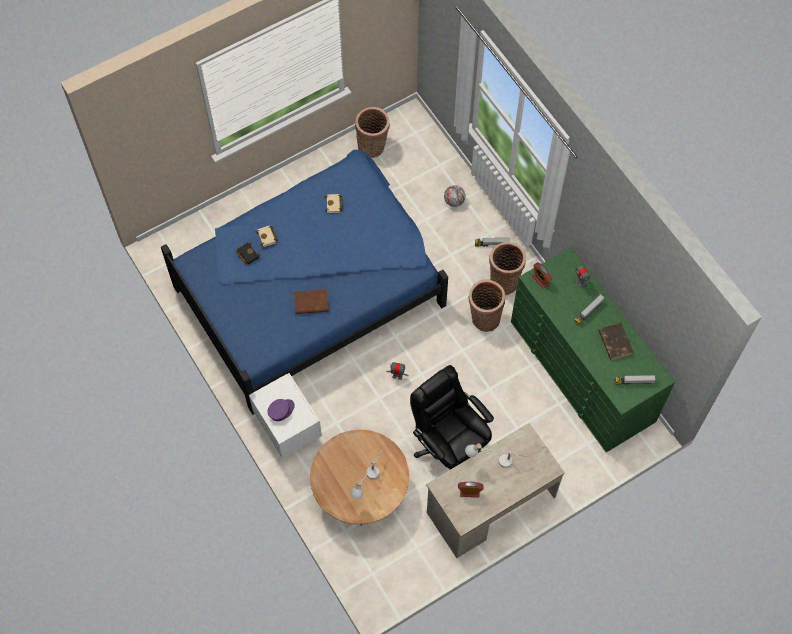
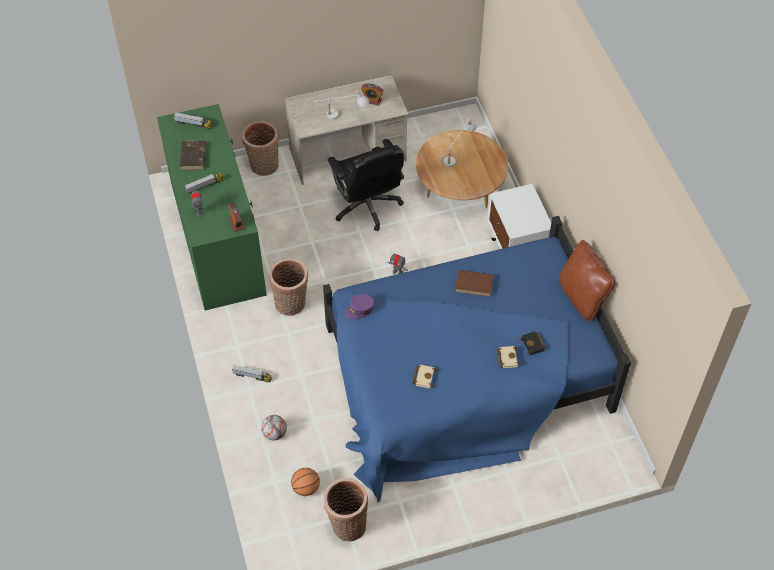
camera: 165 degrees left, 10 degrees down
(211, 313) = (582, 297): none -> brown pillow
(281, 411) = (525, 208): purple cap -> purple cap (359, 310)
(413, 166) = (306, 488): none -> basketball
(504, 280) = (255, 336): basket -> basket (264, 167)

